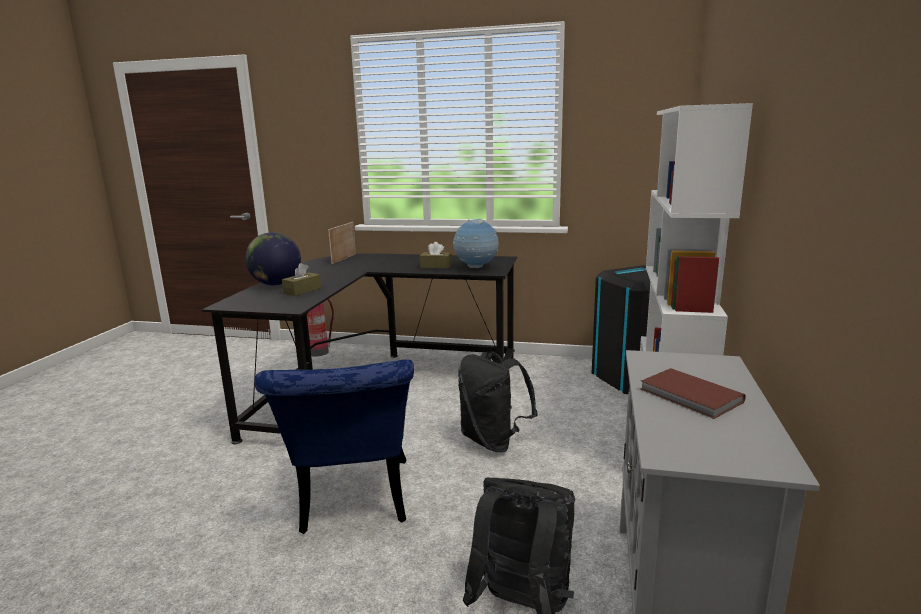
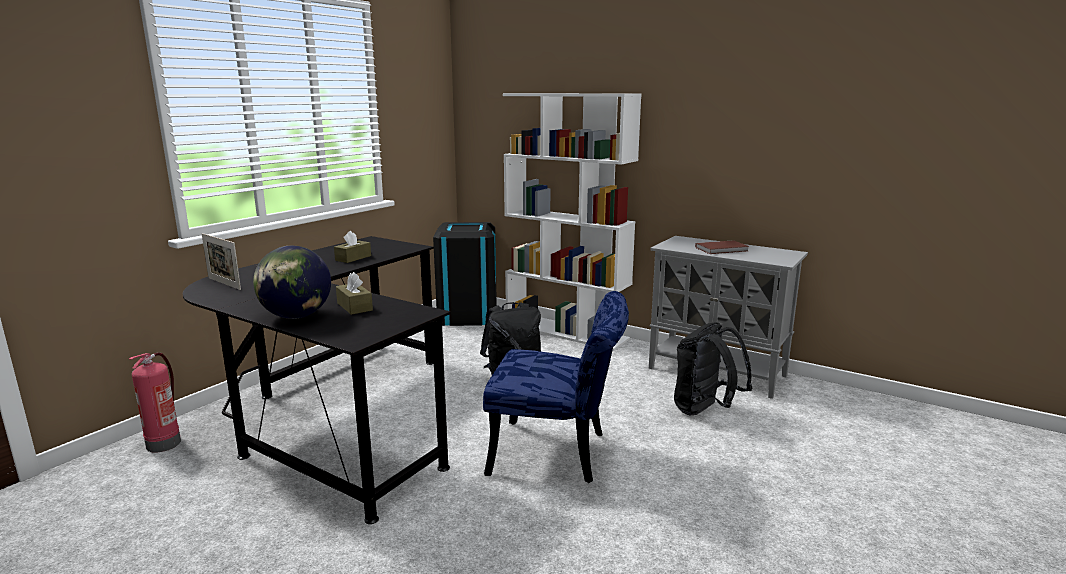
camera: 70 degrees left, 0 degrees up
(476, 267) = (388, 249): globe -> none

